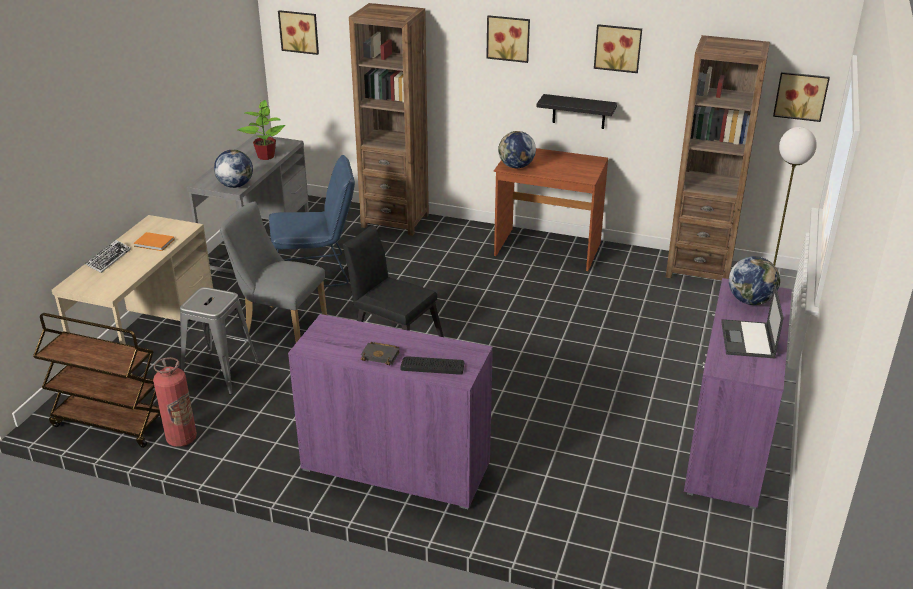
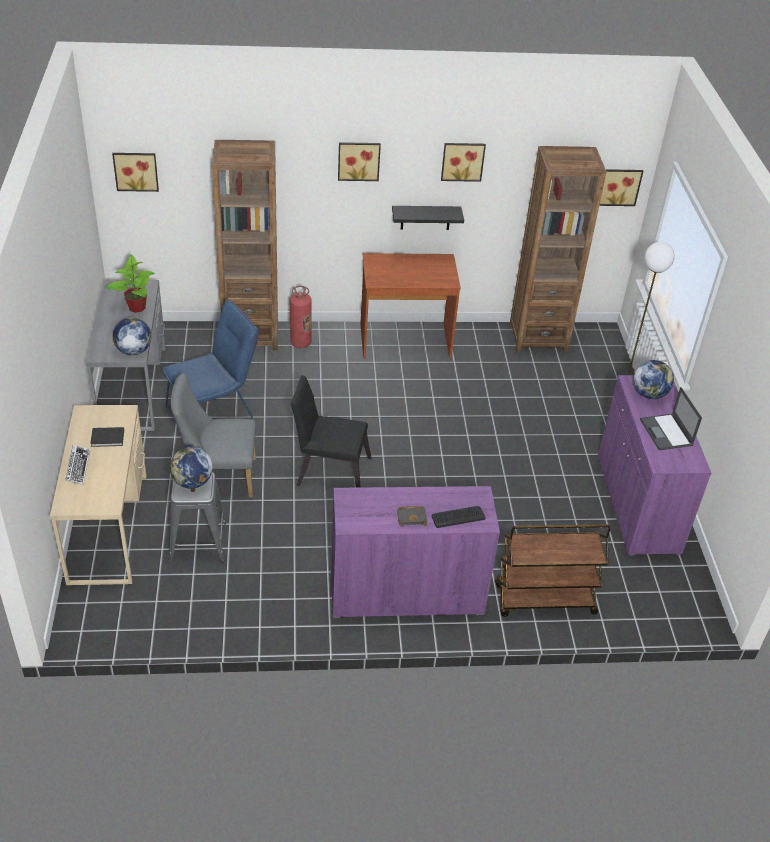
camera: 25 degrees left, 10 degrees up
(109, 423) = (133, 621): brown cart -> brown cart (544, 600)
(155, 243) = (108, 438): orange book -> black book
(181, 438) = (210, 618): fire extinguisher -> fire extinguisher (300, 343)
(516, 166) = (383, 279): globe -> globe (192, 482)

